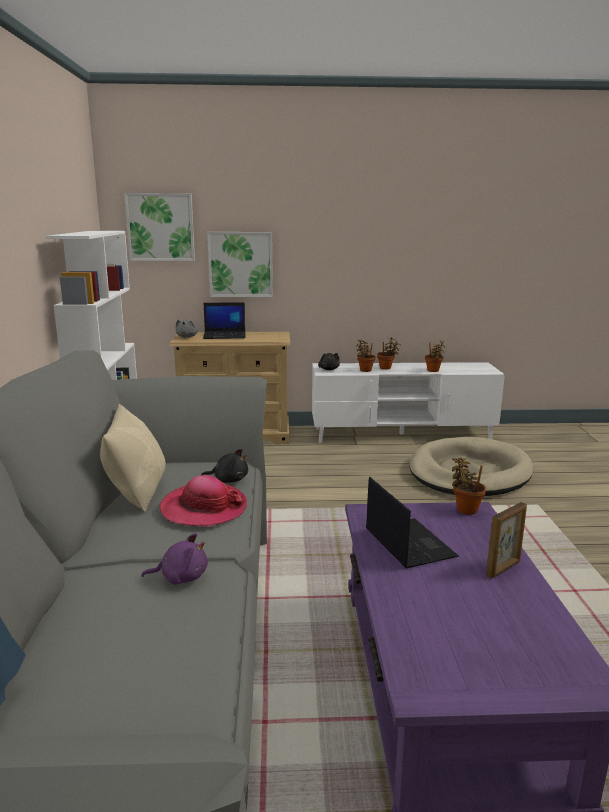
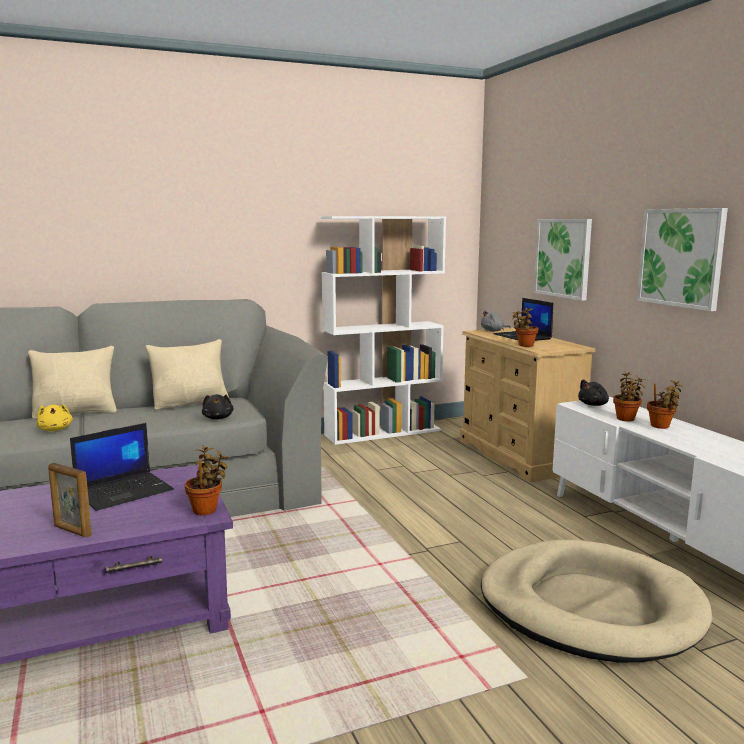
camera: 70 degrees right, 5 degrees down
(91, 567) = (76, 413): none -> beige pillow
(160, 227) = (512, 214): picture -> picture (681, 257)
(181, 577) = (55, 429): purple plush toy -> yellow plush toy
(203, 508) = (161, 419): hat -> none
(433, 371) = (704, 450): potted plant -> potted plant (524, 345)

